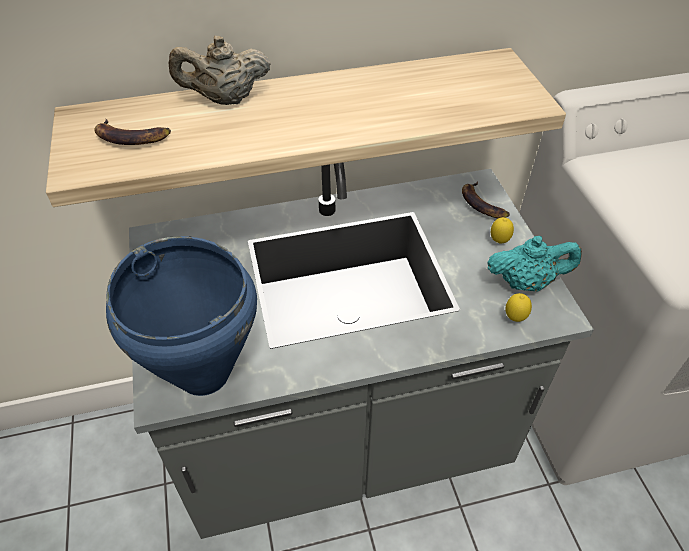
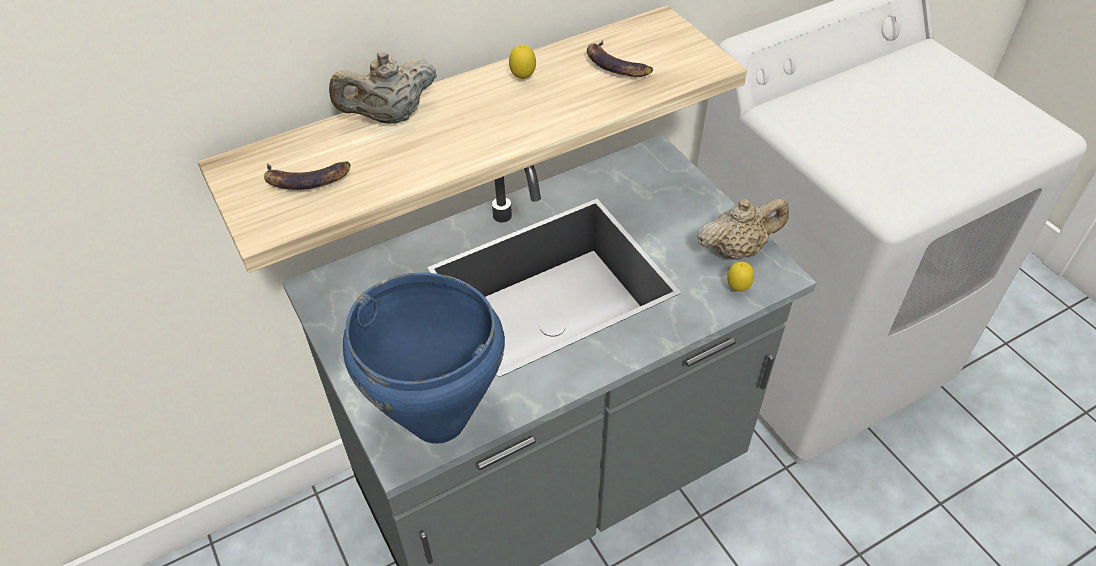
camera: 15 degrees left, 0 degrees up
(482, 204) = (666, 176): banana -> banana (616, 65)
(499, 242) = (696, 213): lemon -> lemon (523, 78)
(526, 282) = (737, 249): turquoise teapot -> beige teapot

